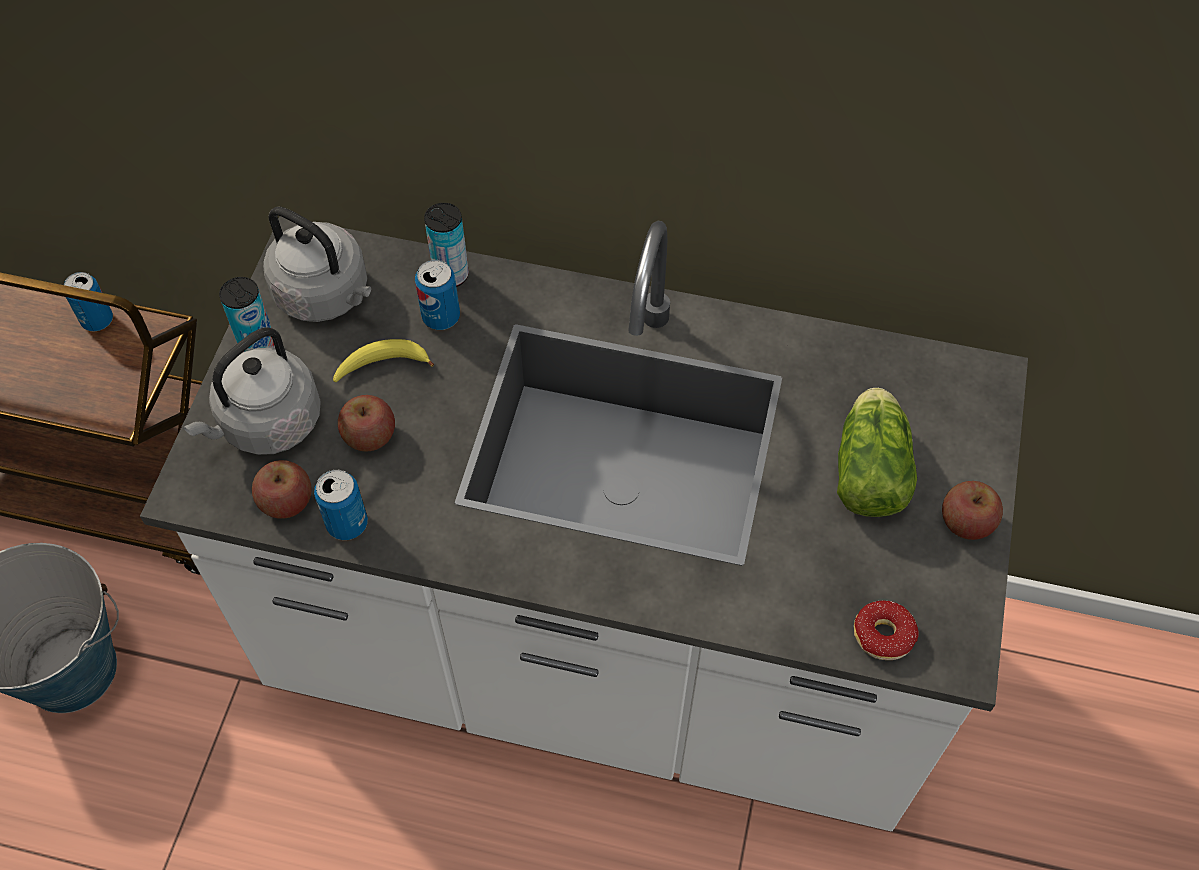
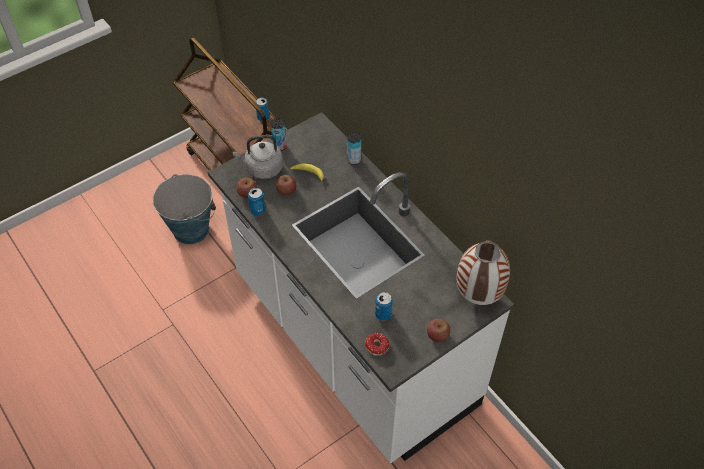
camera: 40 degrees right, 5 degrees down
(326, 295) = (312, 143): grey kettle -> none
(441, 317) = (339, 170): can -> can (383, 314)
(870, 467) = (424, 299): lettuce -> none
(958, 388) = (478, 296): none -> vase

